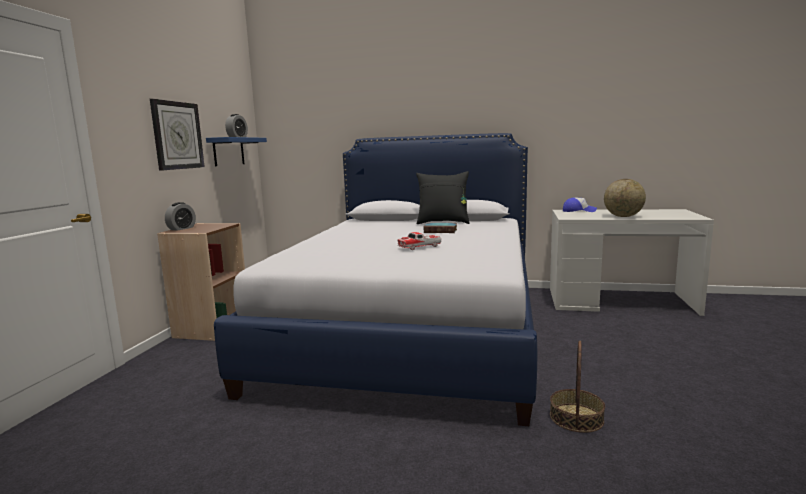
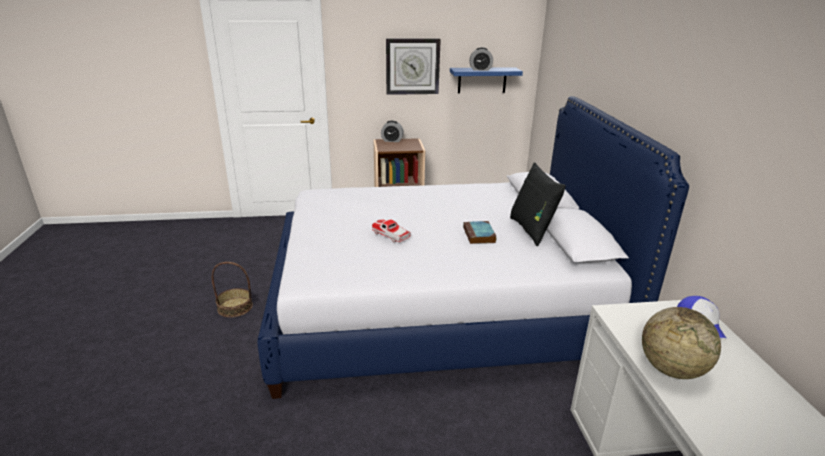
camera: 70 degrees right, 15 degrees up
(576, 417) = (288, 428): basket -> basket (235, 307)

